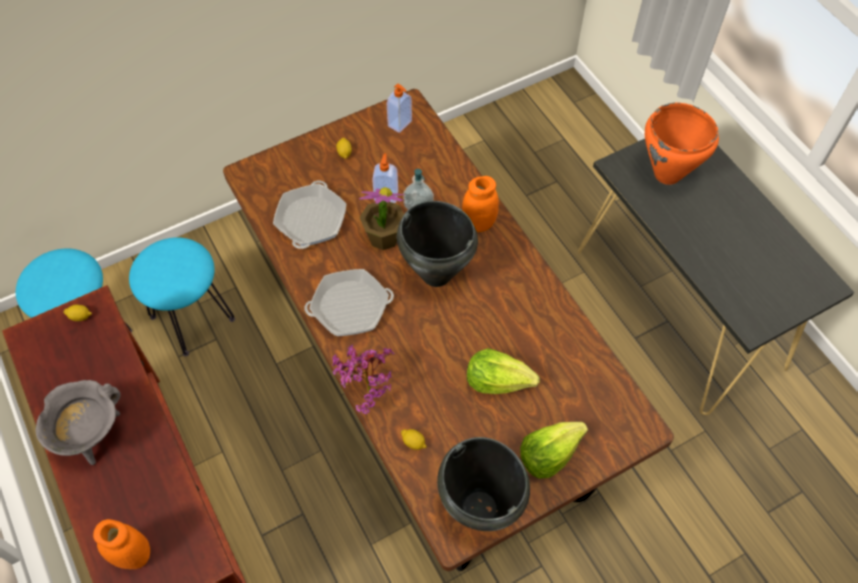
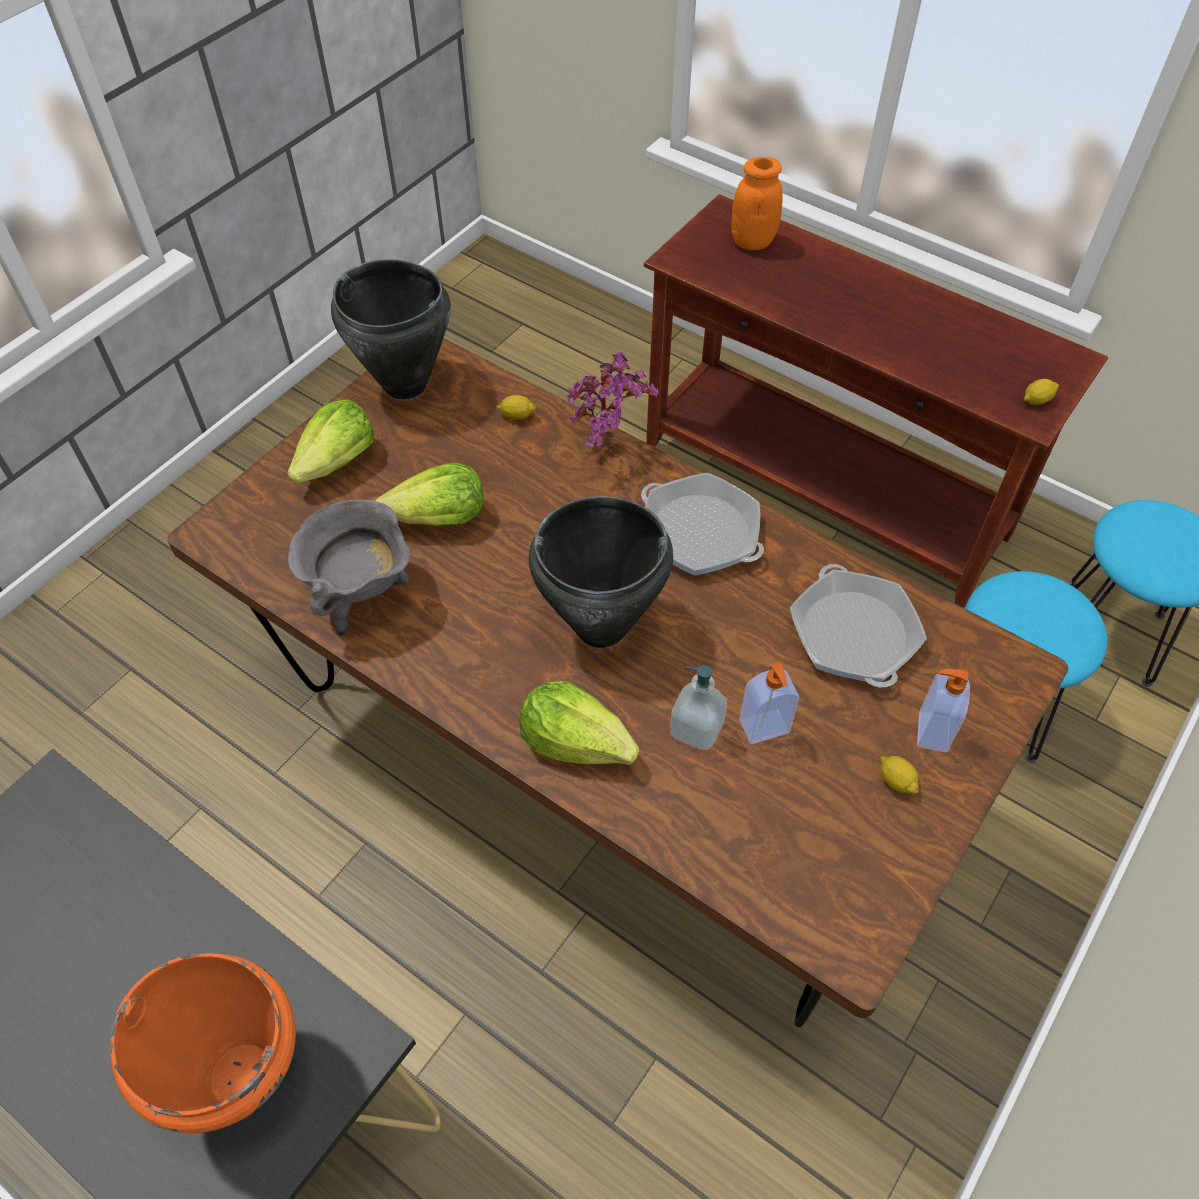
camera: 155 degrees right, 5 degrees down
(93, 435) = (891, 306): grey cooking pot -> grey cooking pot (362, 595)
(350, 307) = (700, 532): frying pan -> frying pan turned 75 degrees clockwise
(383, 237) = (720, 653): potted plant -> none
(400, 124) = (840, 895): soap dispenser -> soap dispenser (931, 732)
(478, 223) = (576, 741): orange jar -> lettuce

